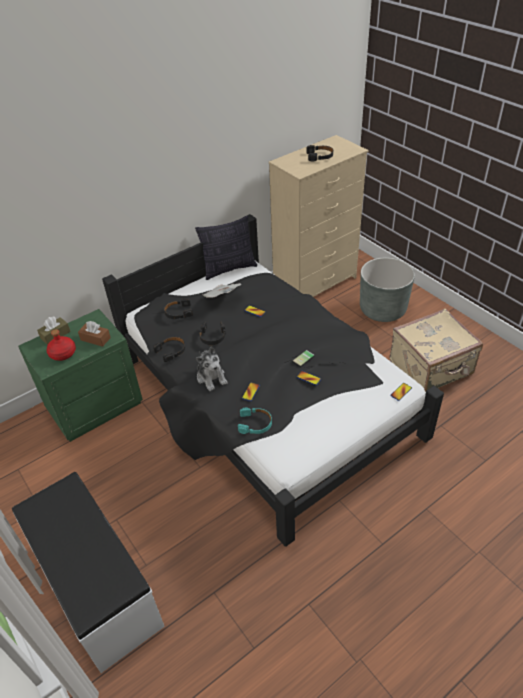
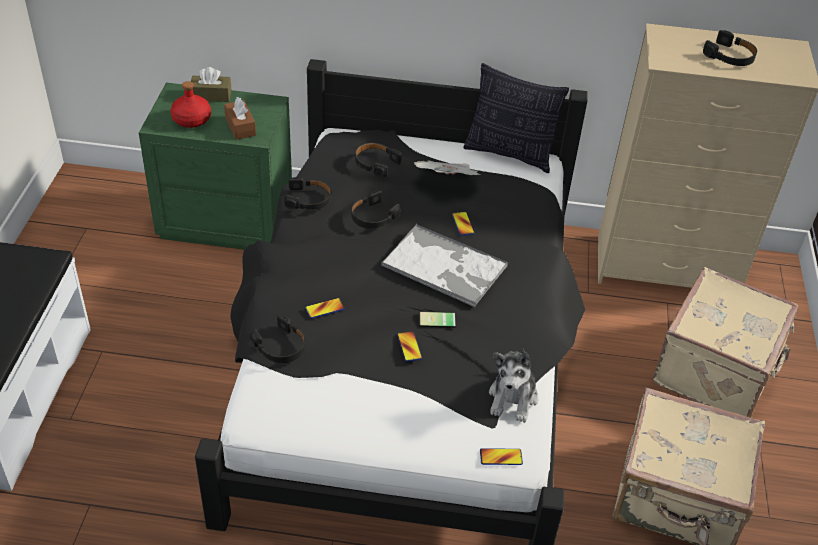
camera: 40 degrees right, 0 degrees up
(211, 377) = (308, 260): plush toy -> plush toy (513, 398)
(255, 424) = (281, 346): turquoise headphones -> black headphones
(275, 334) = (445, 266): none -> tray
(382, 309) = (717, 370): grey planter -> beige suitcase

